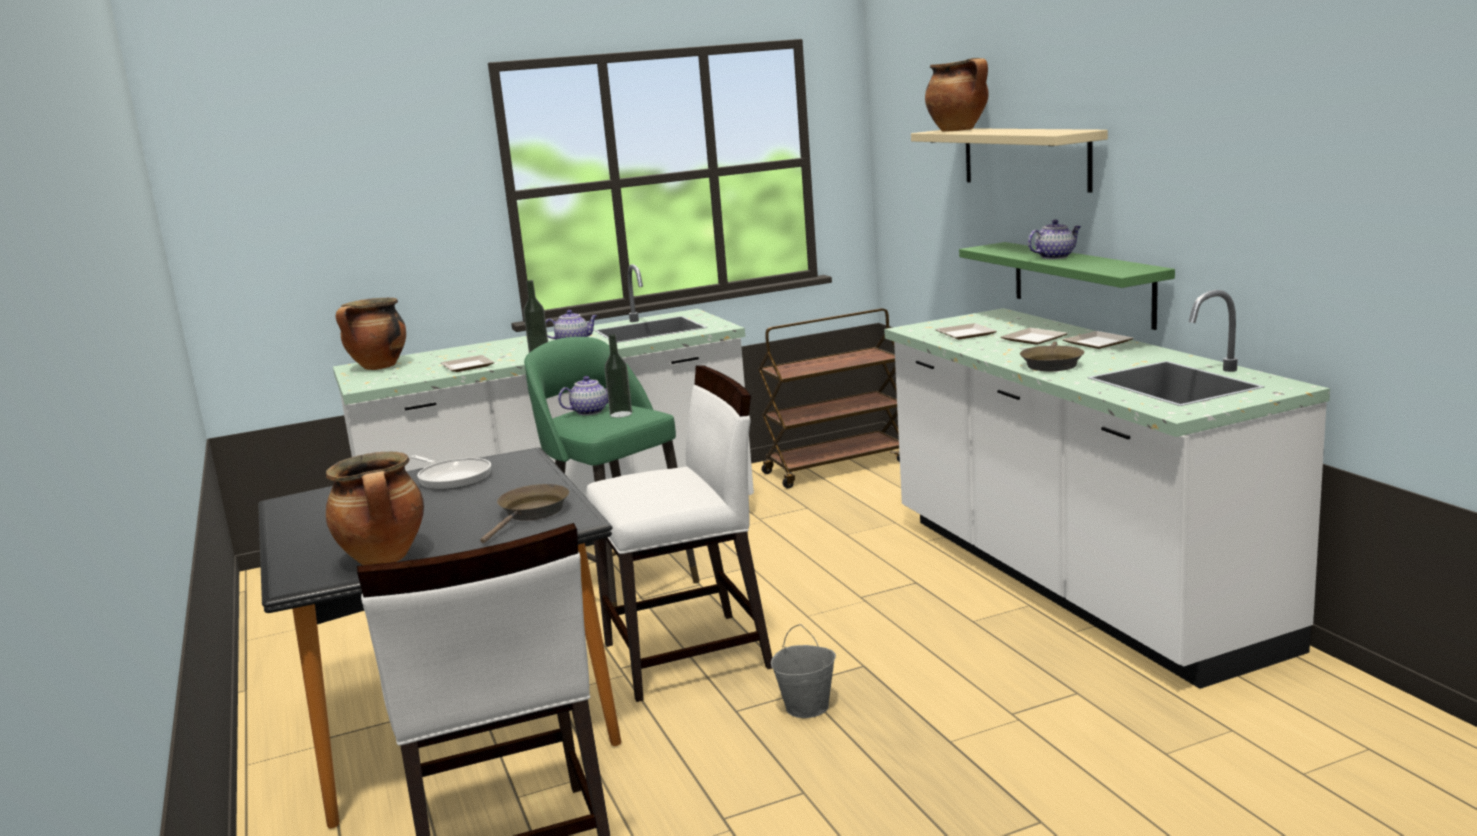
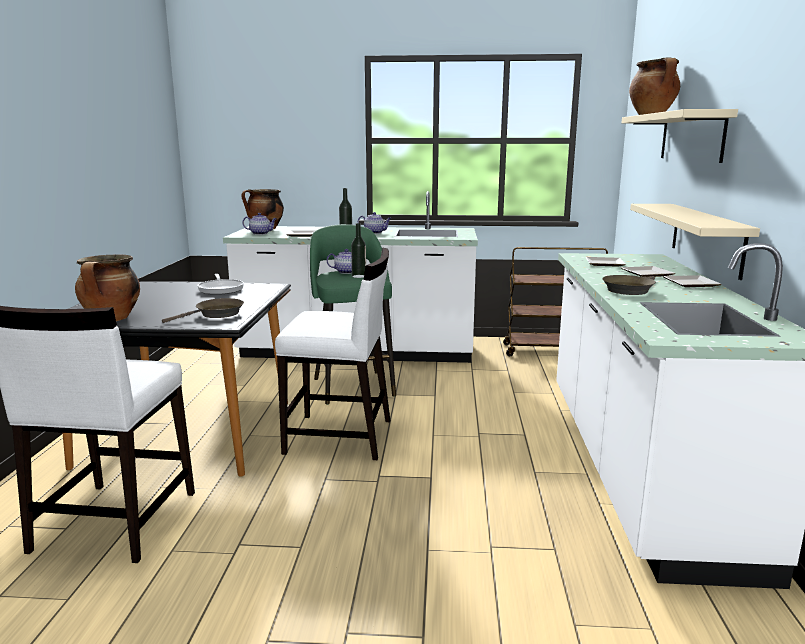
camera: 25 degrees right, 0 degrees up
(807, 707) = (367, 492): grey bucket -> none
(1055, 257) = (684, 213): teapot -> teapot (261, 233)
(1081, 283) = (706, 238): green shelf -> beige shelf

